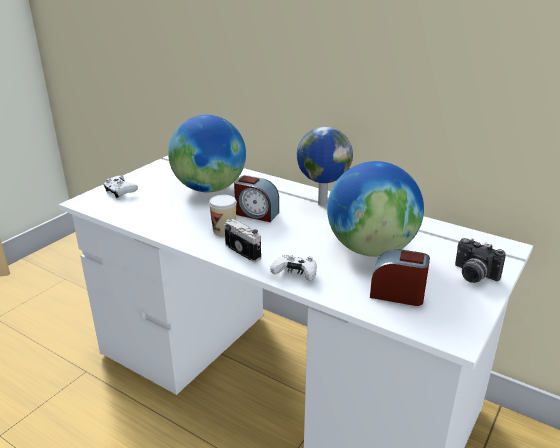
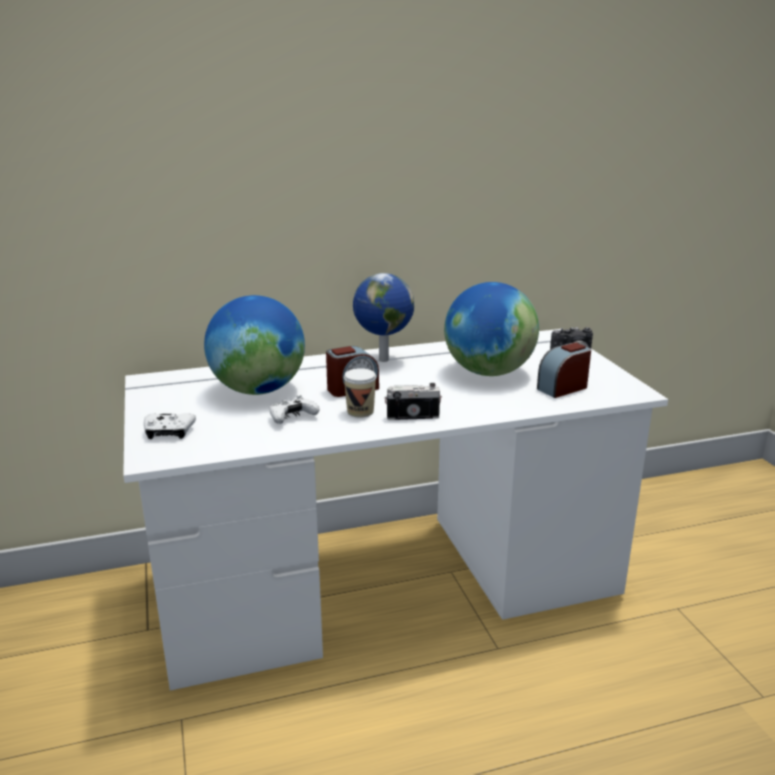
camera: 50 degrees left, 5 degrees down
(295, 274) = (482, 409): white game controller -> white game controller (292, 418)

